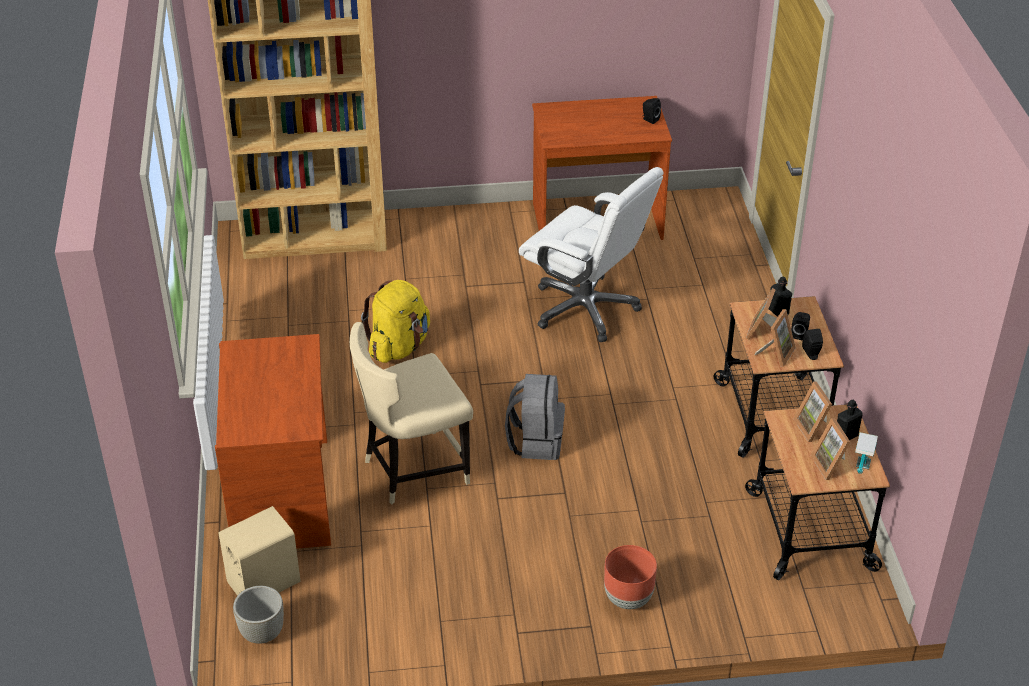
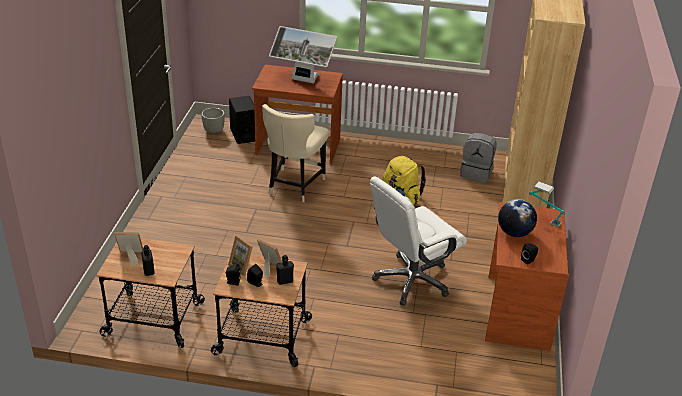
camera: 105 degrees right, 5 degrees down
(263, 583) = (243, 135): beige speaker -> black speaker
(271, 380) = (303, 81): none -> monitor
(413, 470) = (294, 186): beige chair -> beige chair turned 150 degrees counterclockwise
(535, 441) = (293, 231): grey backpack -> grey backpack (476, 173)
(603, 132) = (514, 233): none -> globe
(628, 599) = (156, 235): brown planter -> none
(813, 428) = (165, 260): picture frame -> none
(859, 478) = (111, 264): table lamp -> table lamp (543, 218)

